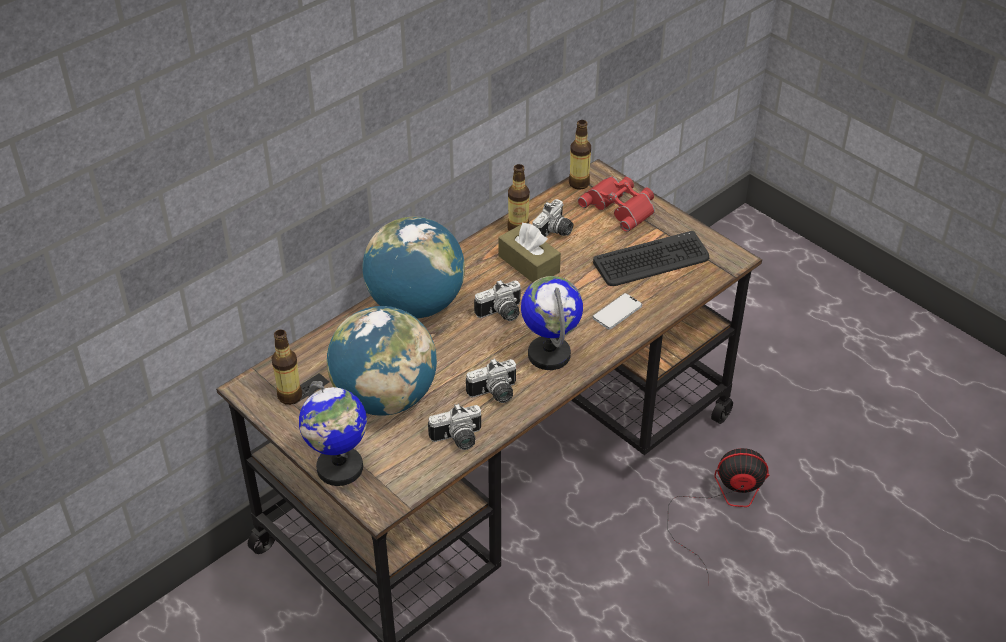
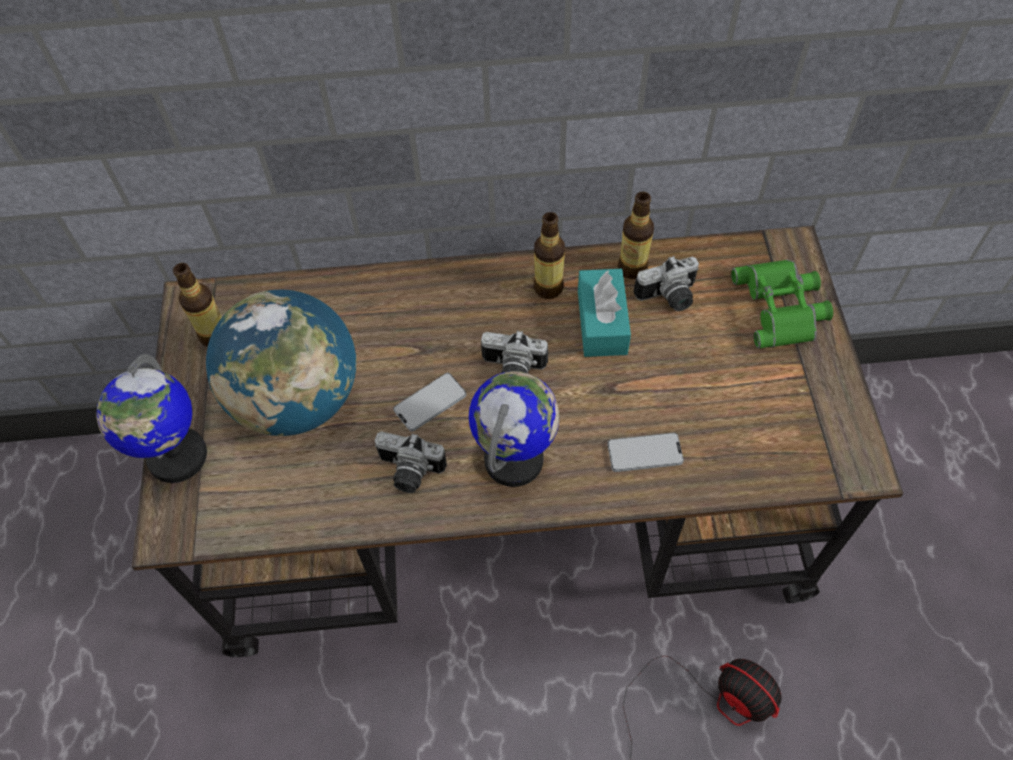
camera: 40 degrees right, 15 degrees up
(415, 305) = (434, 301): globe -> none
(458, 440) = (317, 506): camera -> none
(470, 355) = (430, 402): none -> phone
(529, 264) = (602, 322): brown tissue box -> turquoise tissue box
(579, 183) = (758, 247): bottle -> bottle (548, 288)
(621, 206) = (782, 307): red binoculars -> green binoculars
(651, 261) = (752, 406): keyboard -> none

